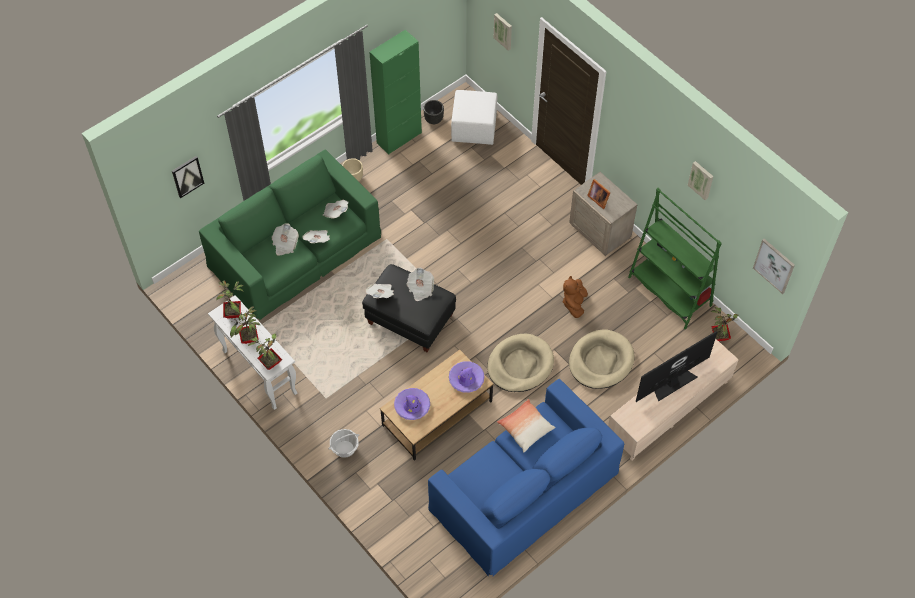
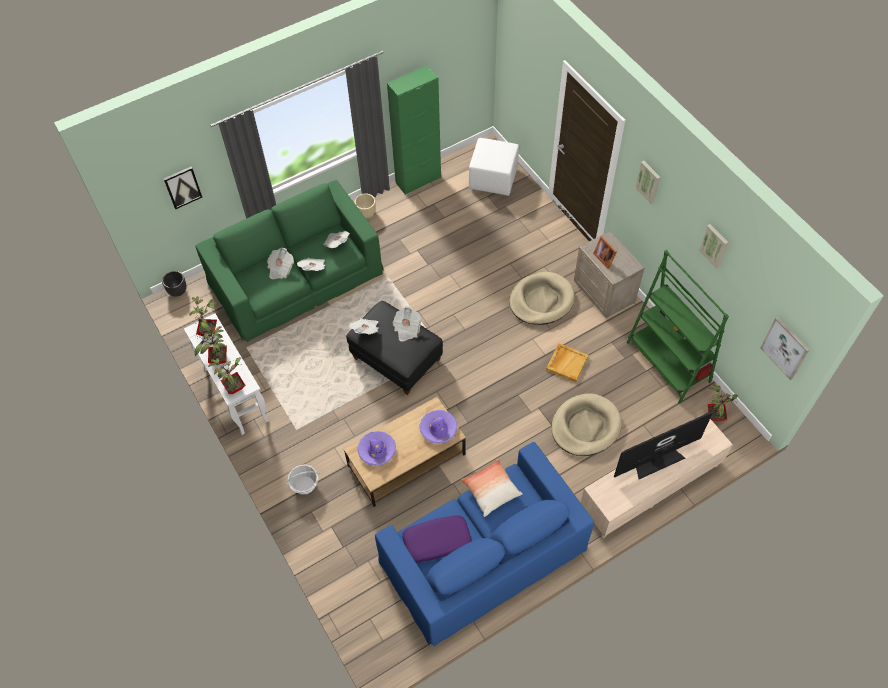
camera: 10 degrees right, 0 degrees up
(434, 120) = (455, 166): black planter -> black planter (178, 291)
(483, 480) = (437, 542): none -> purple pillow
(503, 31) = (528, 77): picture -> picture (649, 181)
(520, 365) = (500, 420): beige dog bed -> beige dog bed (541, 300)
(574, 303) = (566, 363): brown plush toy -> beige tray

